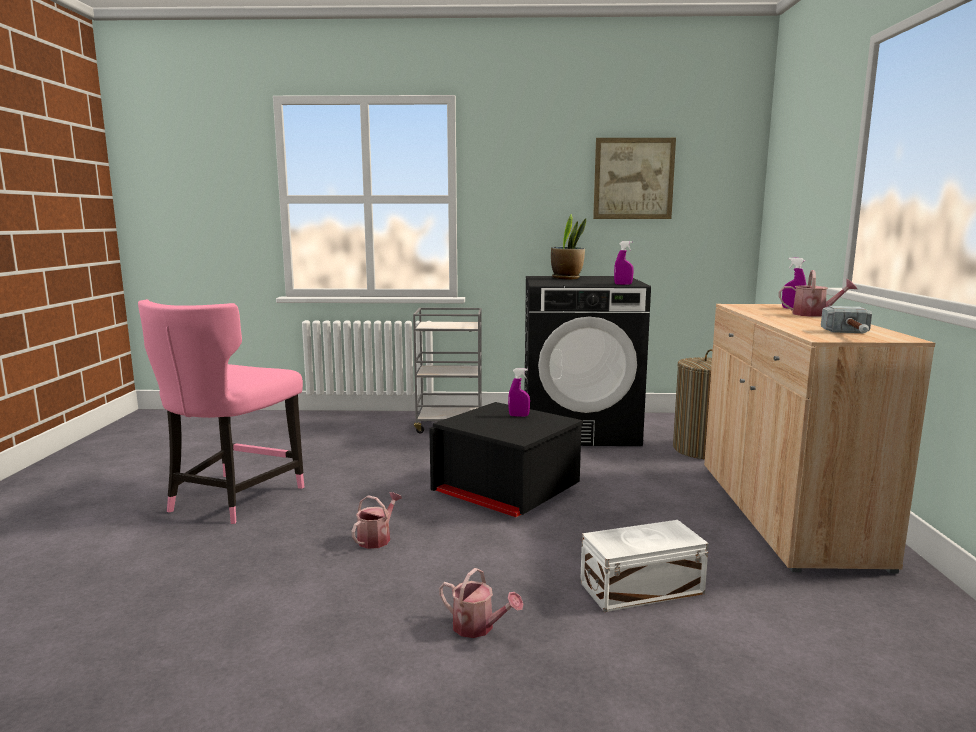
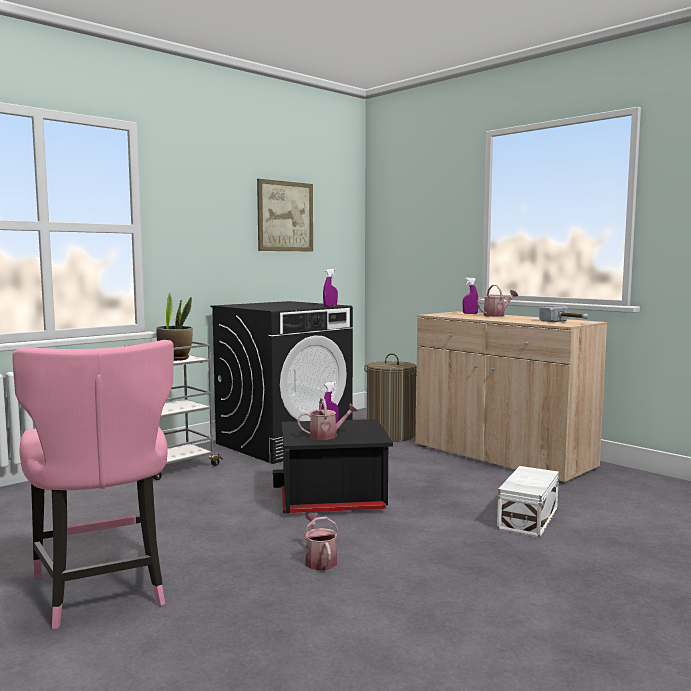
camera: 45 degrees left, 5 degrees down
(478, 627) = (506, 575): watering can -> watering can (327, 436)
(567, 278) = (259, 305): potted plant -> potted plant (175, 359)

